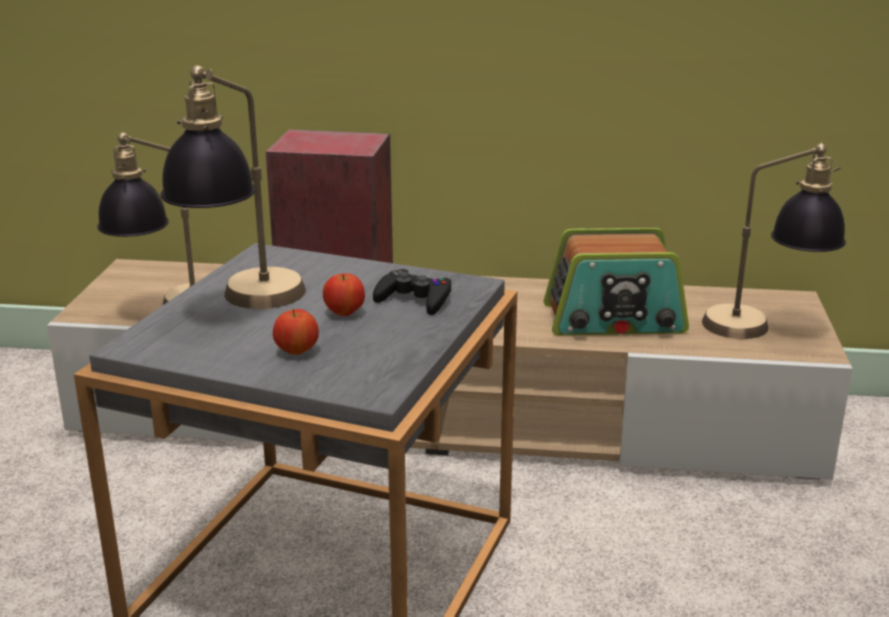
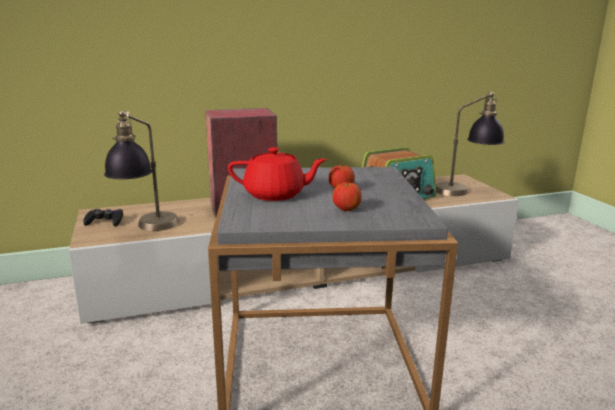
camera: 25 degrees left, 5 degrees down
(242, 305) = (276, 194): table lamp -> red teapot
(414, 299) = (367, 179): black game controller -> black game controller (105, 221)

